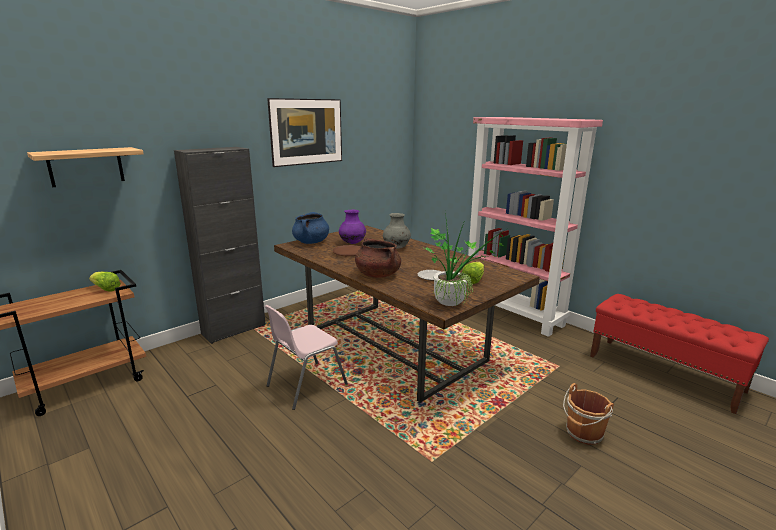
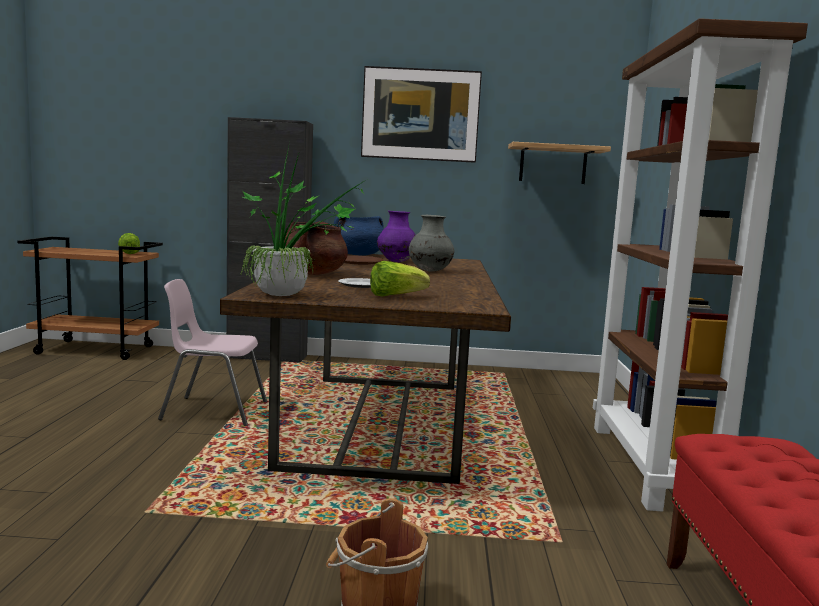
camera: 45 degrees right, 10 degrees down
(86, 166) = (153, 128): shelf -> shelf (553, 164)
(513, 314) = (653, 466): pink bookcase -> brown bookcase

